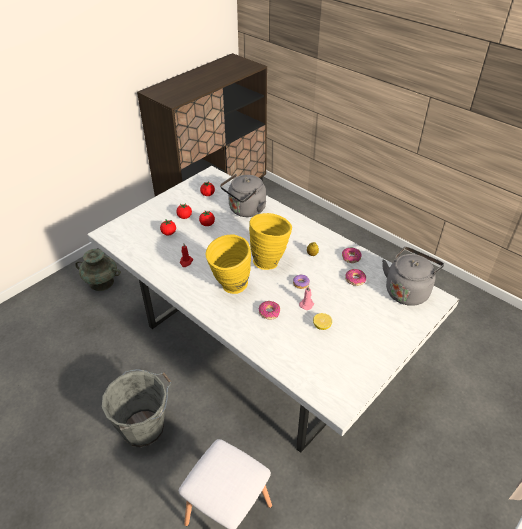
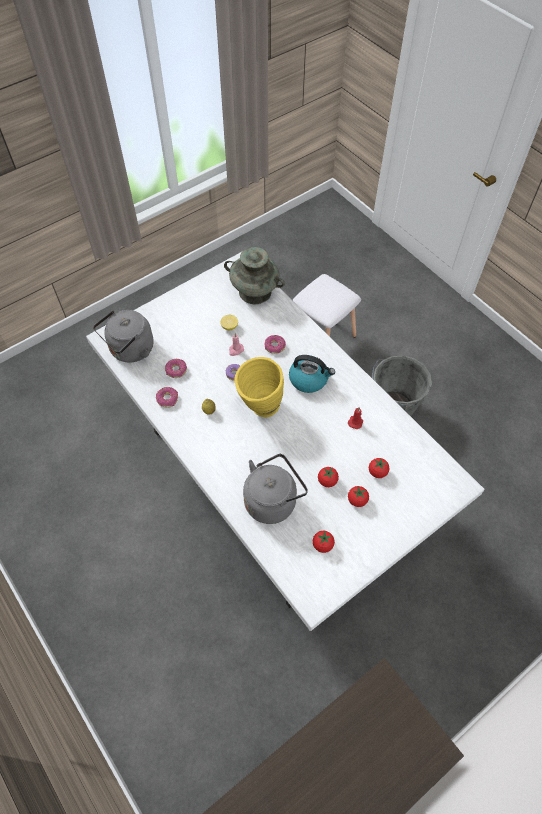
camera: 170 degrees left, 15 degrees up
(102, 282) = (472, 612): turquoise vase -> turquoise vase (254, 292)
(230, 288) = (309, 379): yellow vase -> kettle

